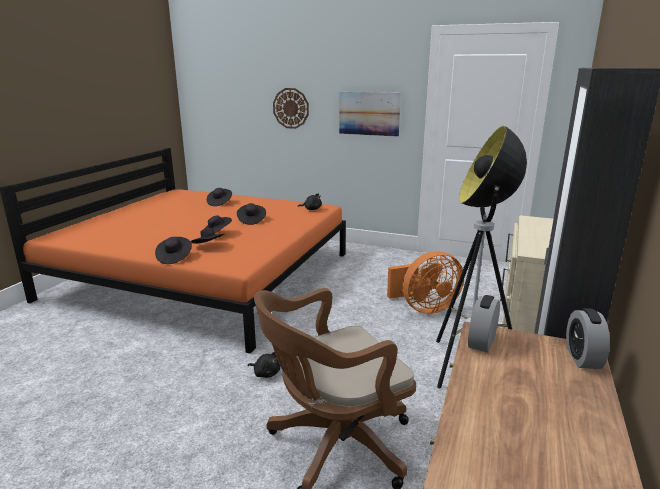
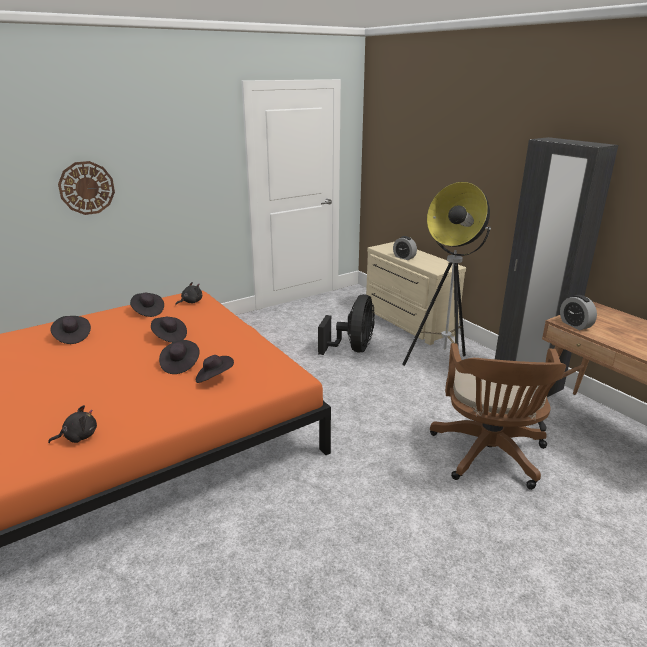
camera: 55 degrees left, 5 degrees up
(174, 258) = (216, 405): black hat -> black hat (148, 311)
(266, 373) = (371, 455): black plush toy -> black plush toy (78, 437)
(369, 113) = (190, 180): picture -> none
(424, 308) = (353, 349): orange fan -> black fan
(582, 358) = (605, 310): alarm clock -> alarm clock (404, 257)

